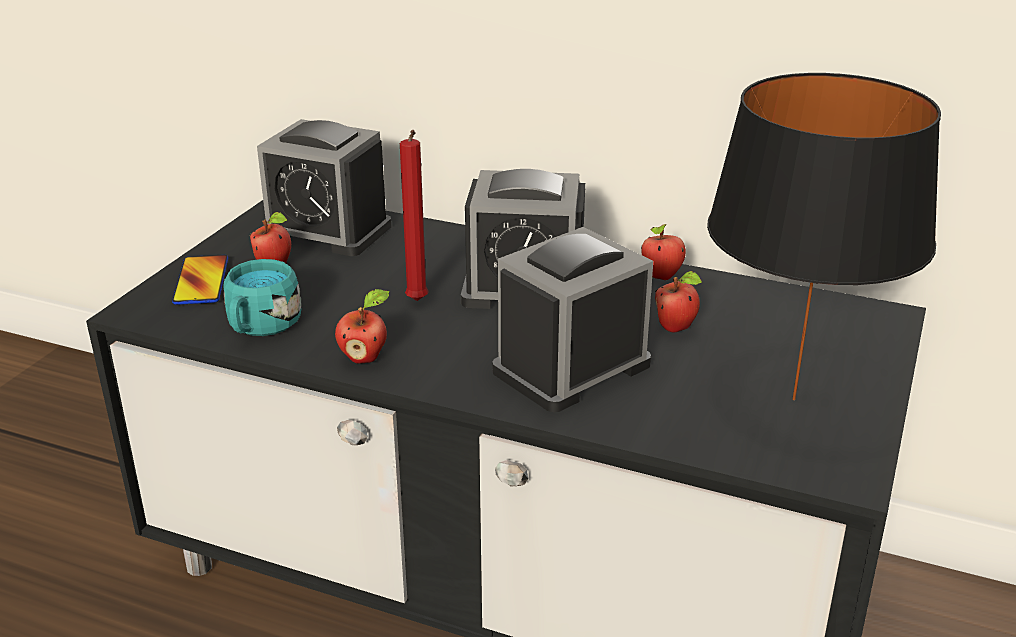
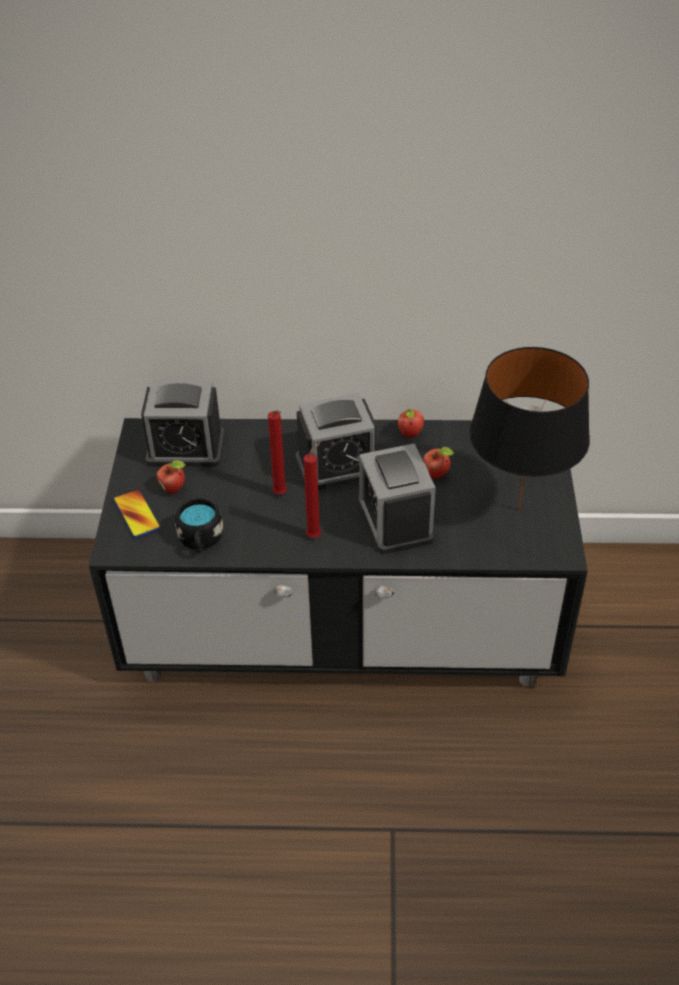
camera: 20 degrees left, 15 degrees up
(260, 327) = (200, 541): turquoise mug -> black mug
(365, 358) = (277, 546): apple -> none
(433, 358) = (316, 535): none -> red candle
(571, 368) = (395, 521): alarm clock -> alarm clock turned 45 degrees counterclockwise

